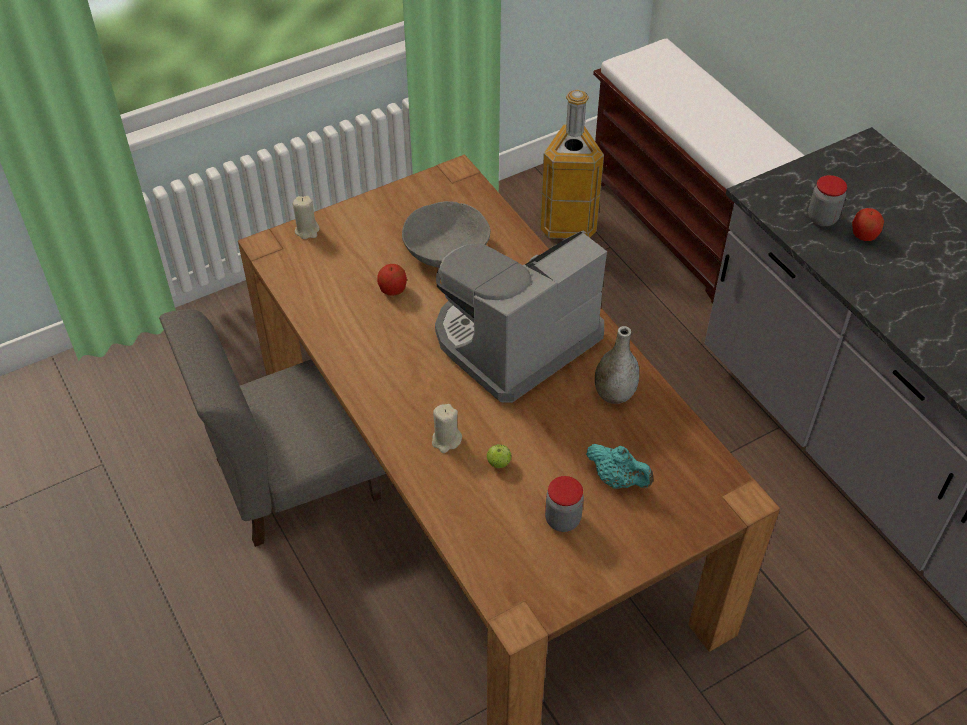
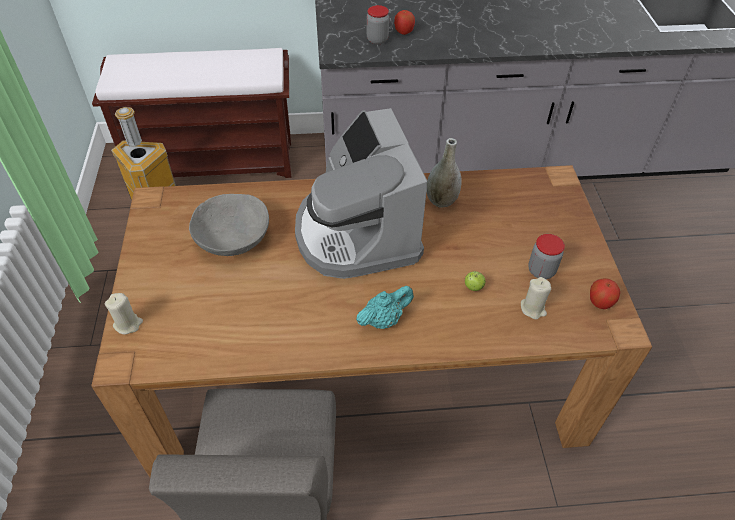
camera: 65 degrees left, 0 degrees up
(393, 290) = (251, 288): apple -> apple (600, 302)
(446, 440) = (435, 311): beige candle -> beige candle (533, 309)
(618, 479) = (518, 228): turquoise teapot -> turquoise teapot (384, 320)

